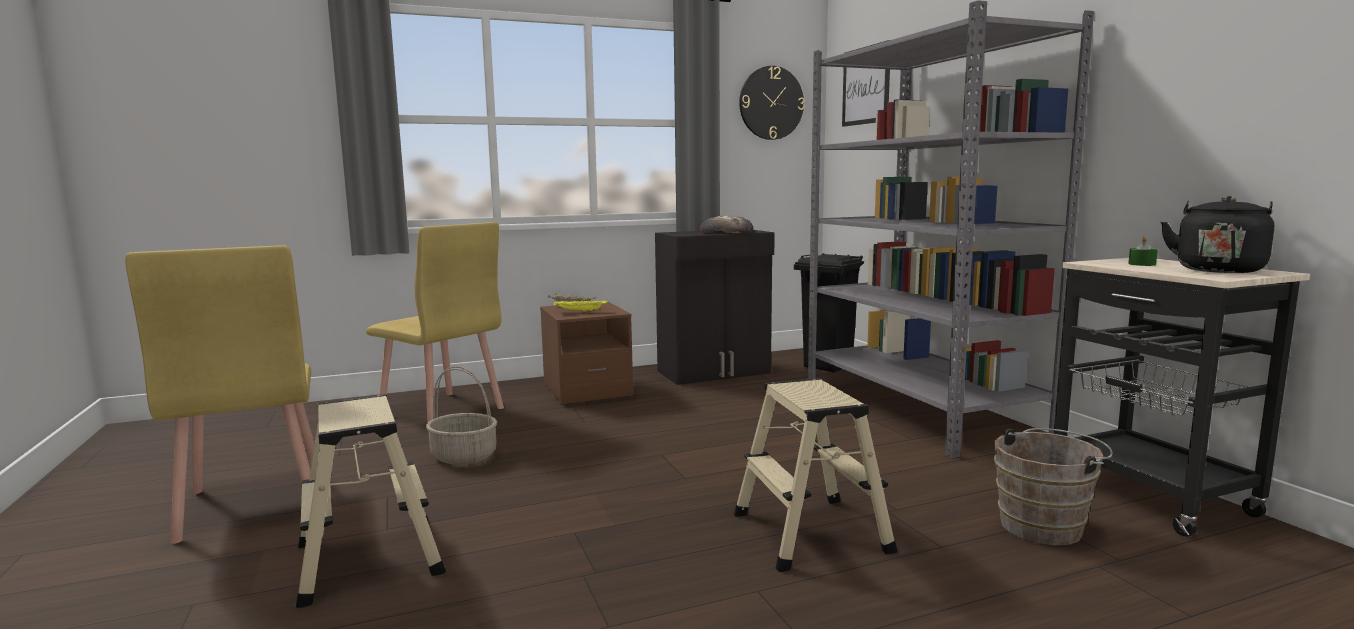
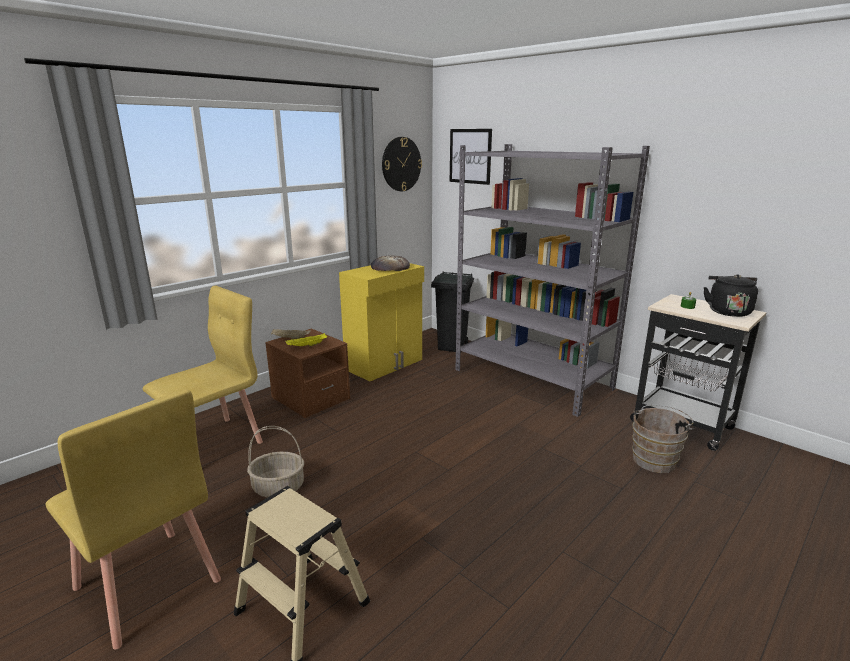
camera: 25 degrees left, 10 degrees up
(441, 411) = (214, 444): yellow chair -> yellow chair turned 60 degrees counterclockwise
(715, 372) = (385, 364): black cabinet -> yellow cabinet
(811, 532) = (554, 497): beige step ladder -> none

